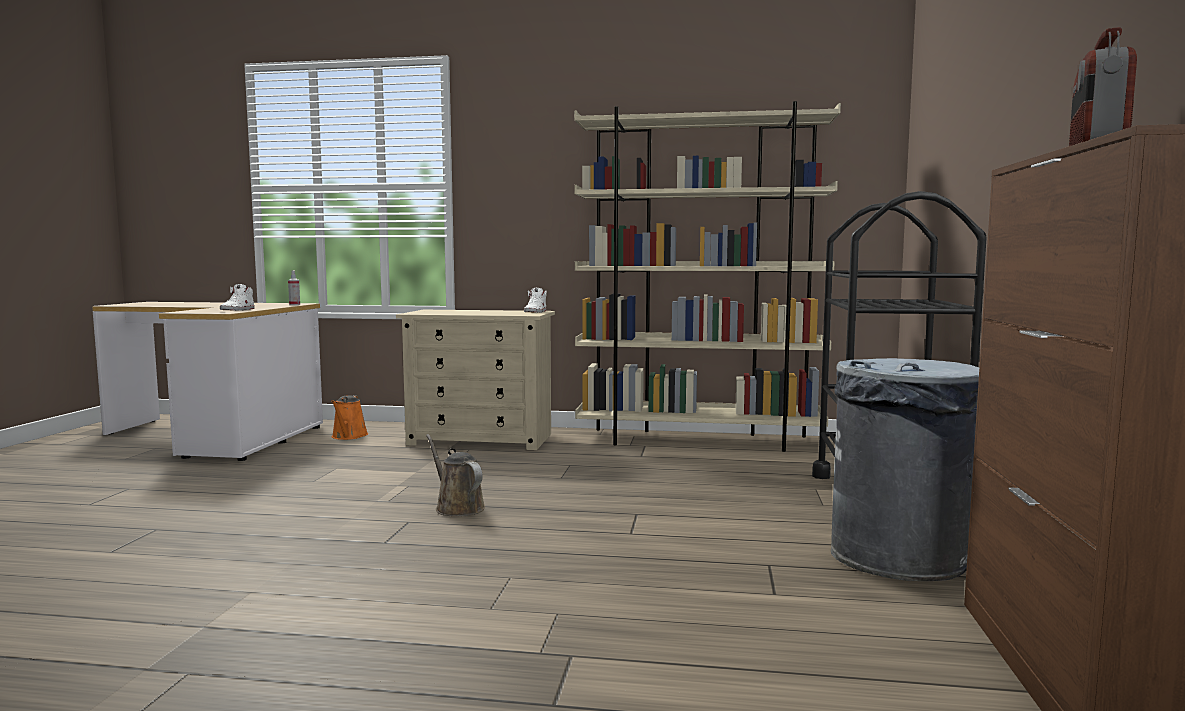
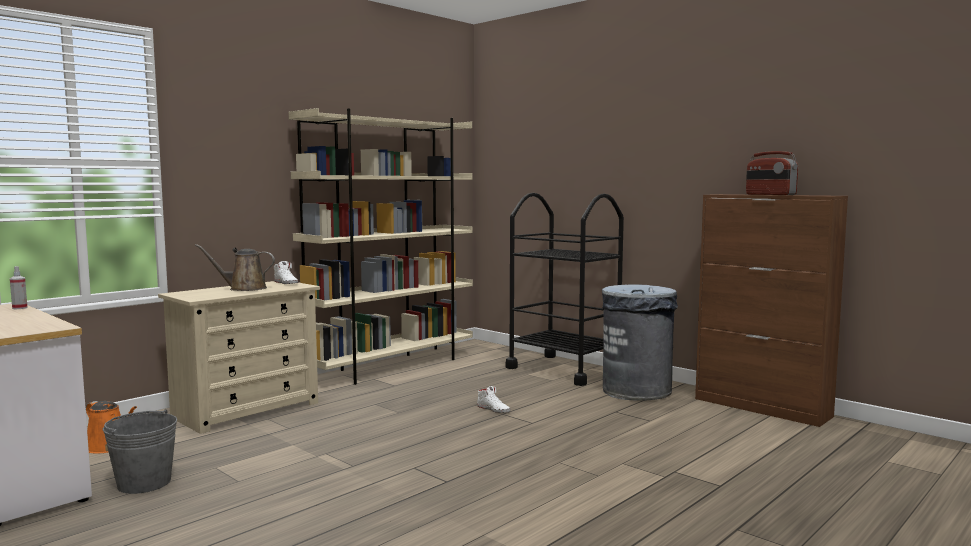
camera: 55 degrees left, 0 degrees up
(238, 310) = (36, 323): white shoe -> white shoe (493, 409)
(286, 462) = (144, 483): none -> grey bucket
(457, 507) = (409, 449): brown watering can -> brown watering can (244, 289)

